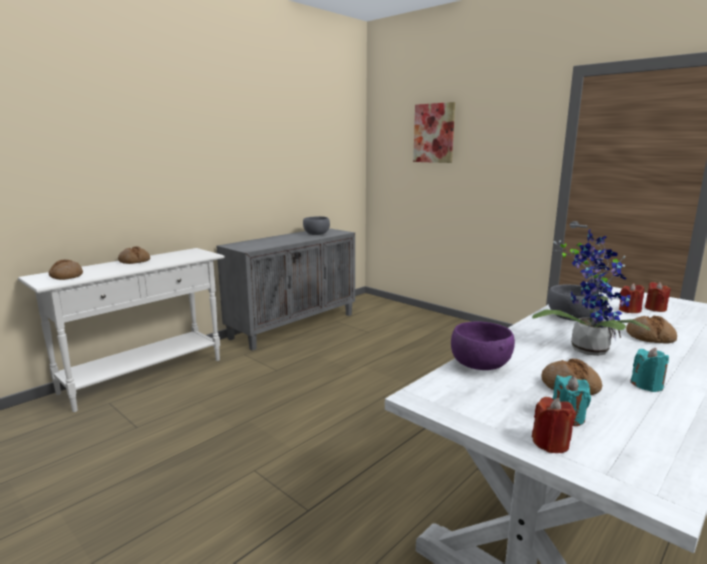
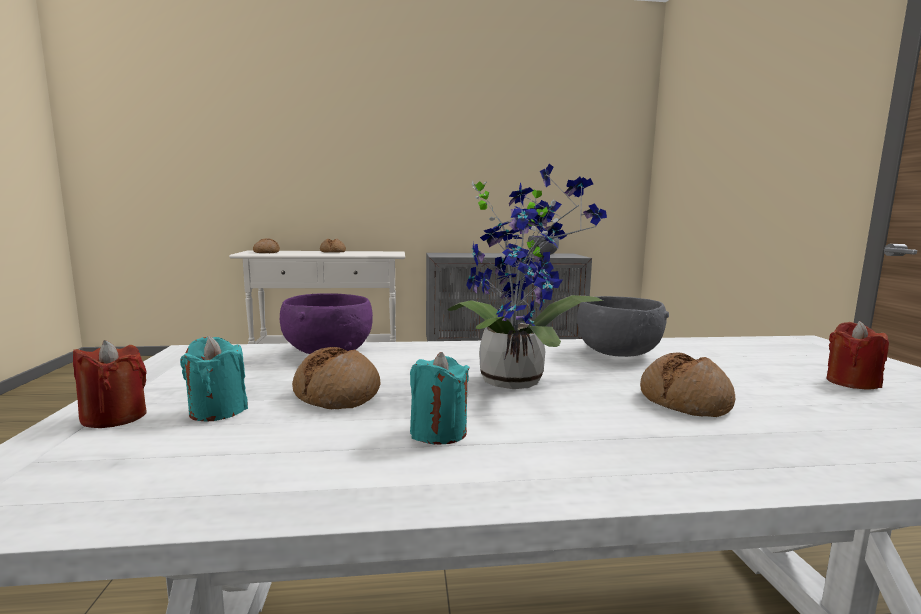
camera: 40 degrees right, 5 degrees down
(434, 133) = (716, 127): picture -> none
(629, 310) = (773, 371): red candle -> none

